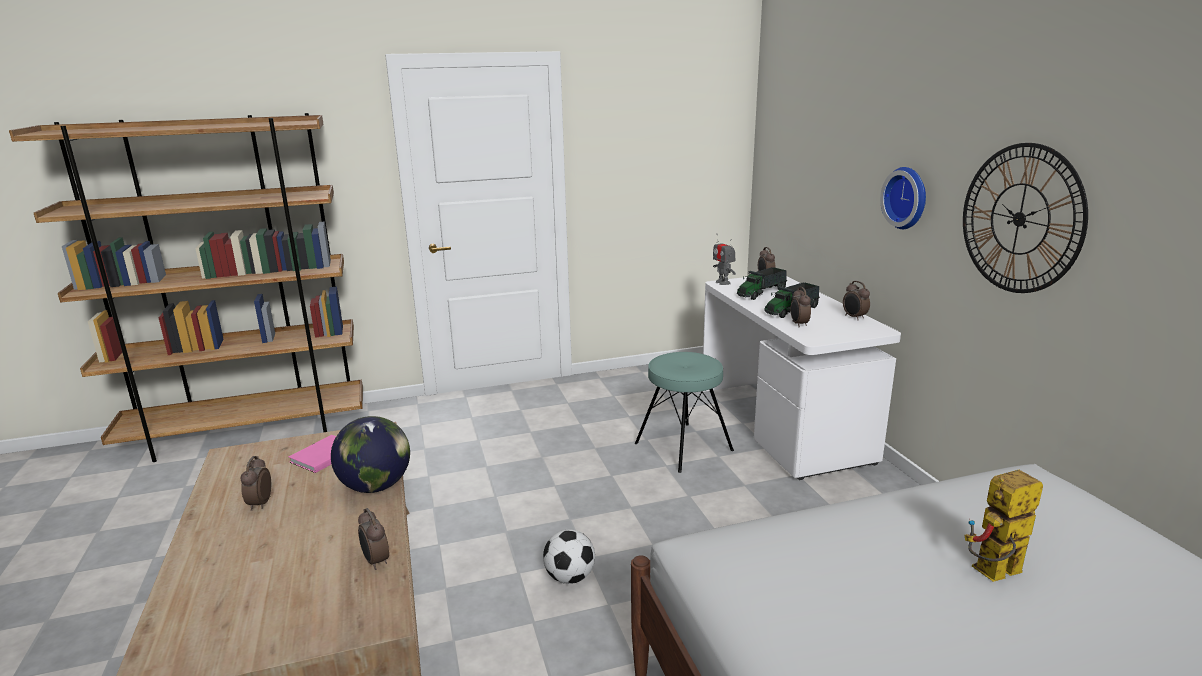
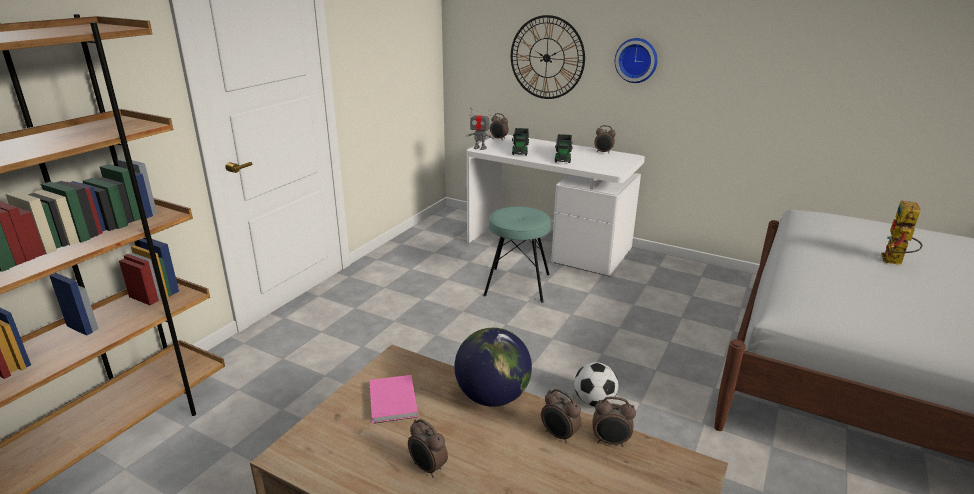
camera: 45 degrees left, 5 degrees up
(798, 324) = (587, 164): alarm clock -> alarm clock (559, 435)
(1020, 219) = (739, 65): wall clock -> wall clock (546, 58)

